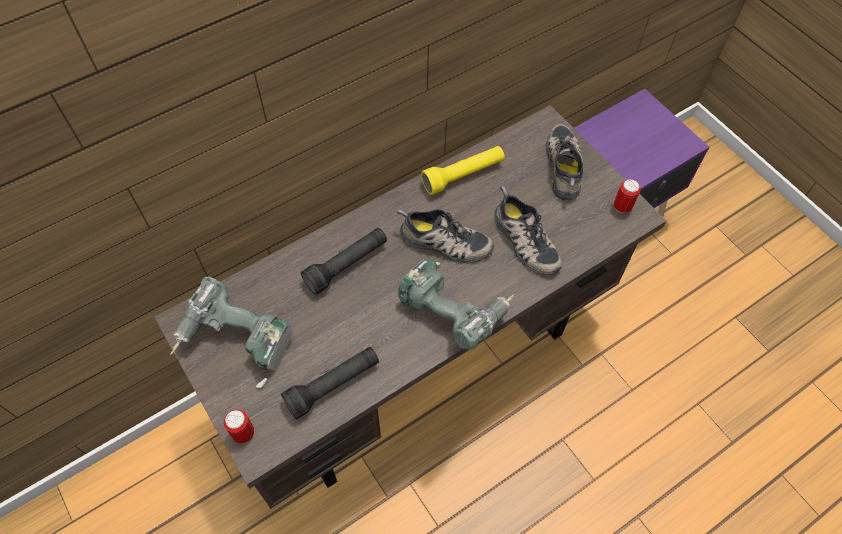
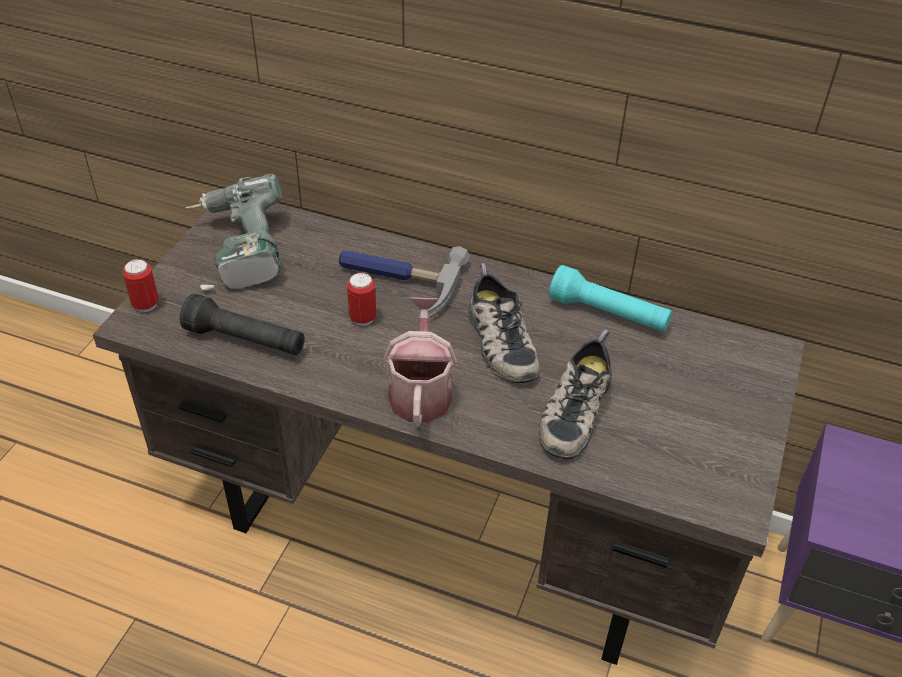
camera: 55 degrees right, 15 degrees down
(347, 265) = (397, 281): black flashlight -> hammer
(454, 309) = (420, 391): power drill -> watering can
(463, 175) = (608, 314): yellow flashlight -> turquoise flashlight
(565, 167) = (727, 398): shoe -> none
(622, 207) = (731, 484): can -> can (362, 318)

